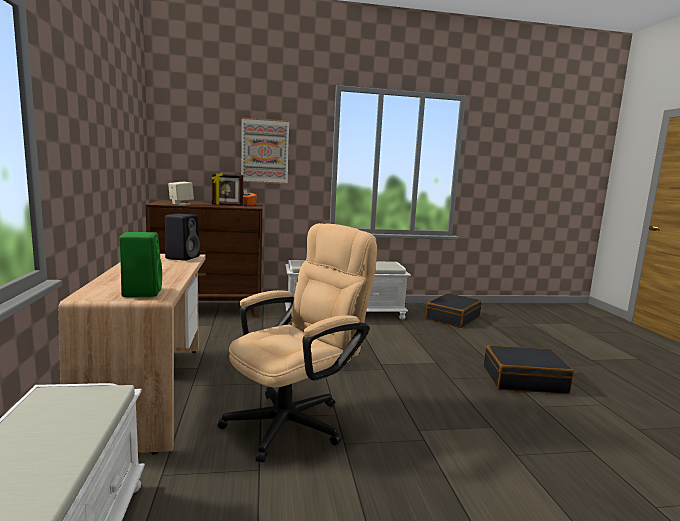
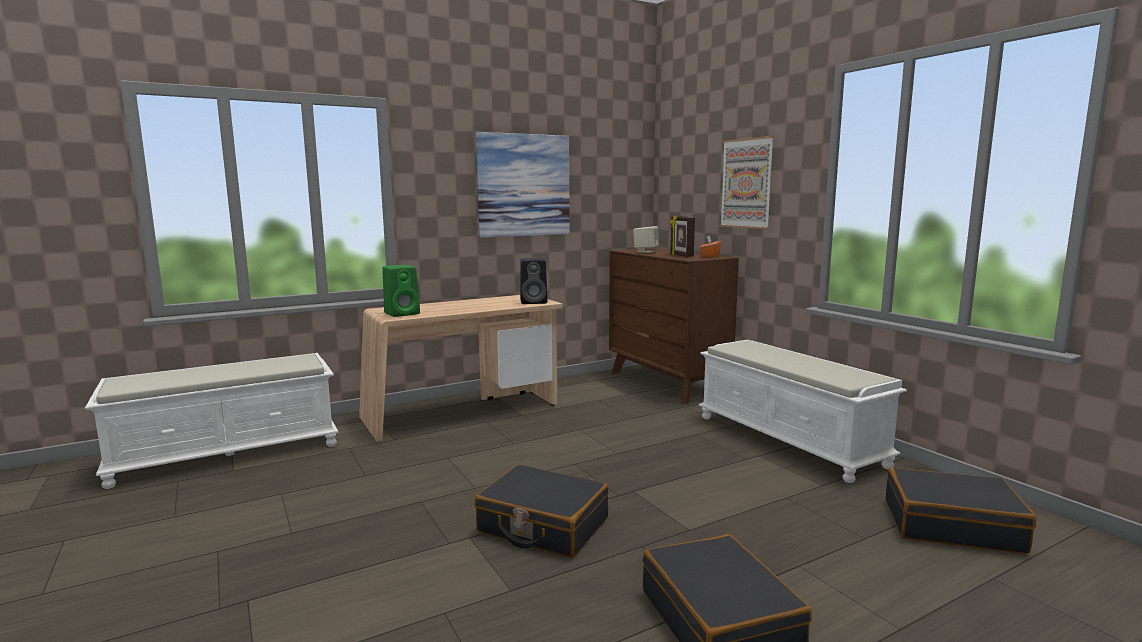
camera: 70 degrees right, 0 degrees up
(104, 137) = (524, 185): none -> picture
(296, 420) = (451, 472): beige office chair -> none
(414, 401) = (542, 526): none -> black suitcase

